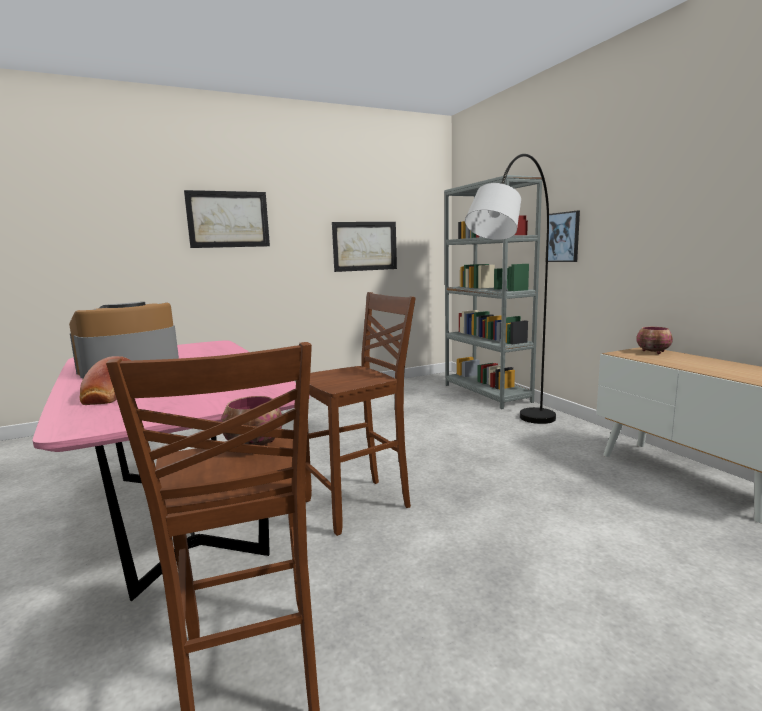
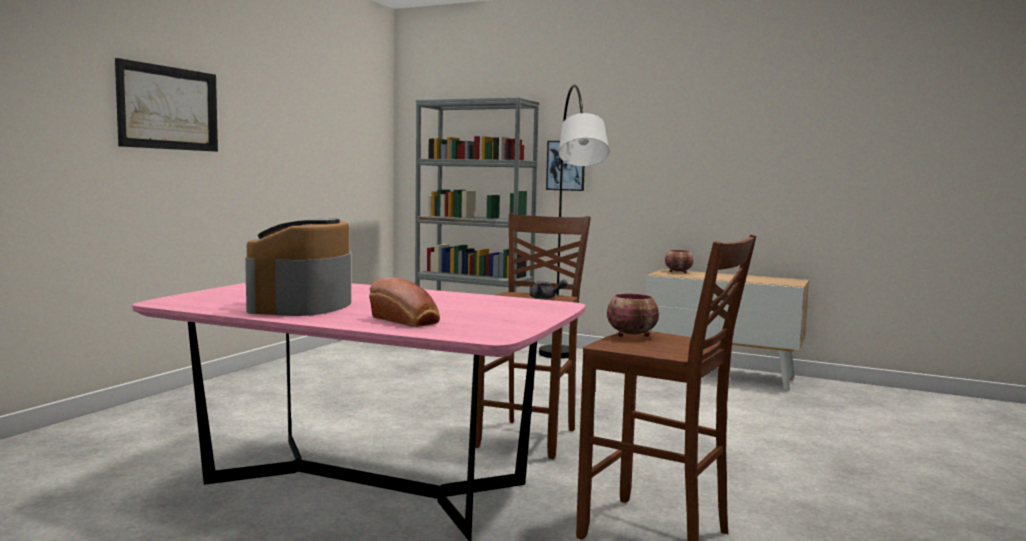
camera: 40 degrees left, 5 degrees down
(360, 378) = (546, 298): none -> grey teapot
(364, 246) = (315, 159): picture -> none

